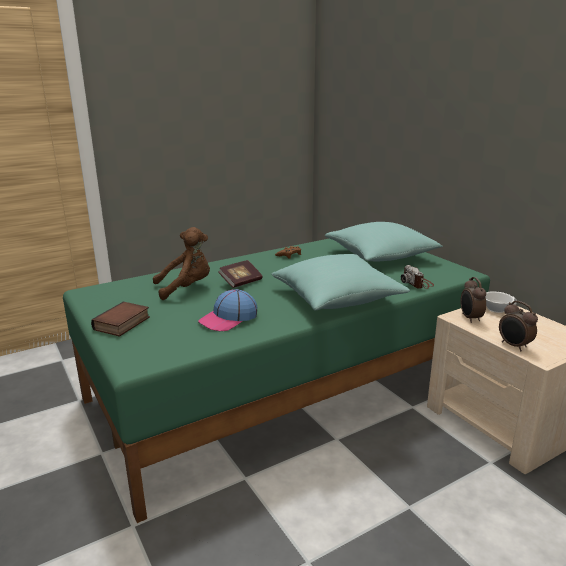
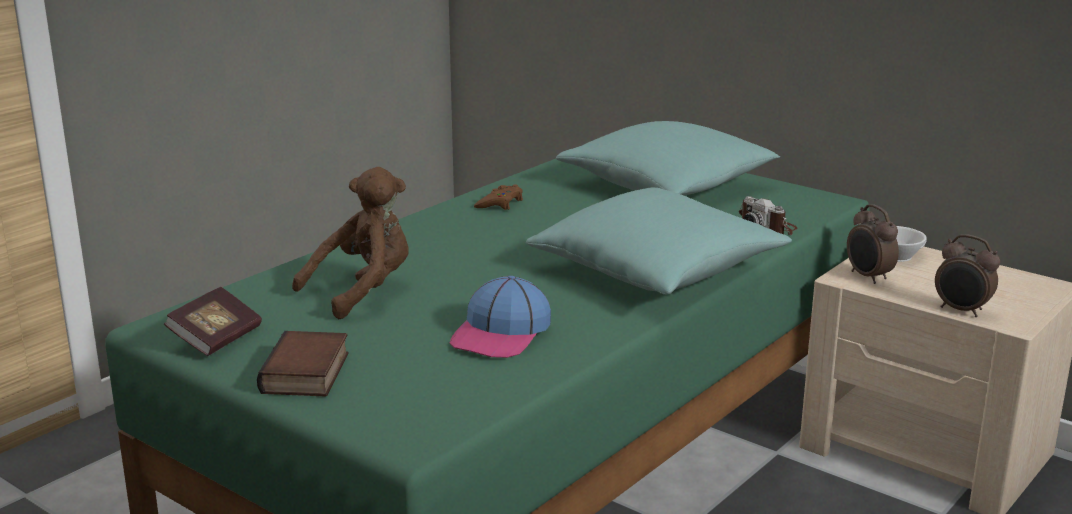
camera: 20 degrees left, 0 degrees up
(241, 282) = (458, 265): book -> book (216, 339)

